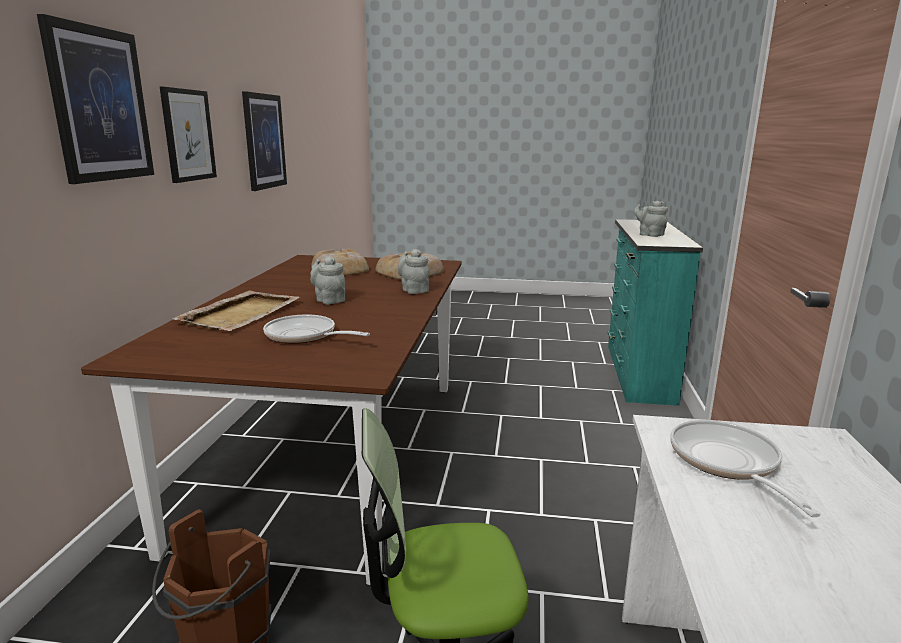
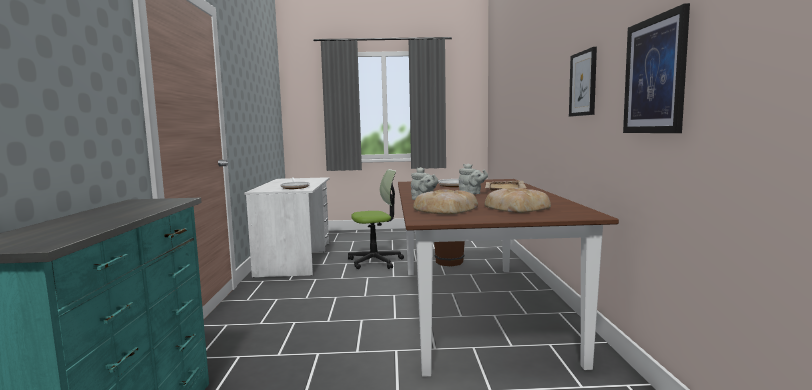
camera: 170 degrees right, 10 degrees down
(100, 105) = (552, 76): picture -> none
(649, 234) = (134, 210): grey teapot -> none

